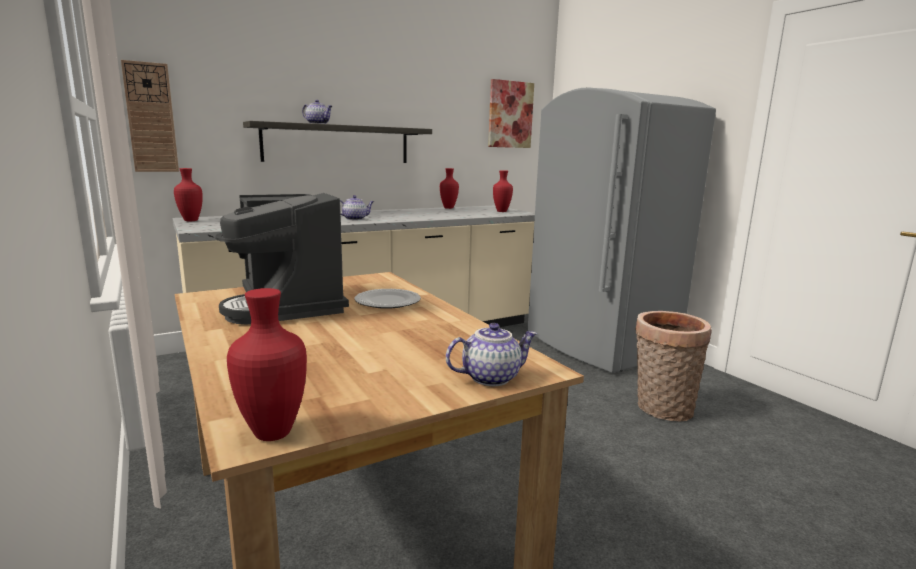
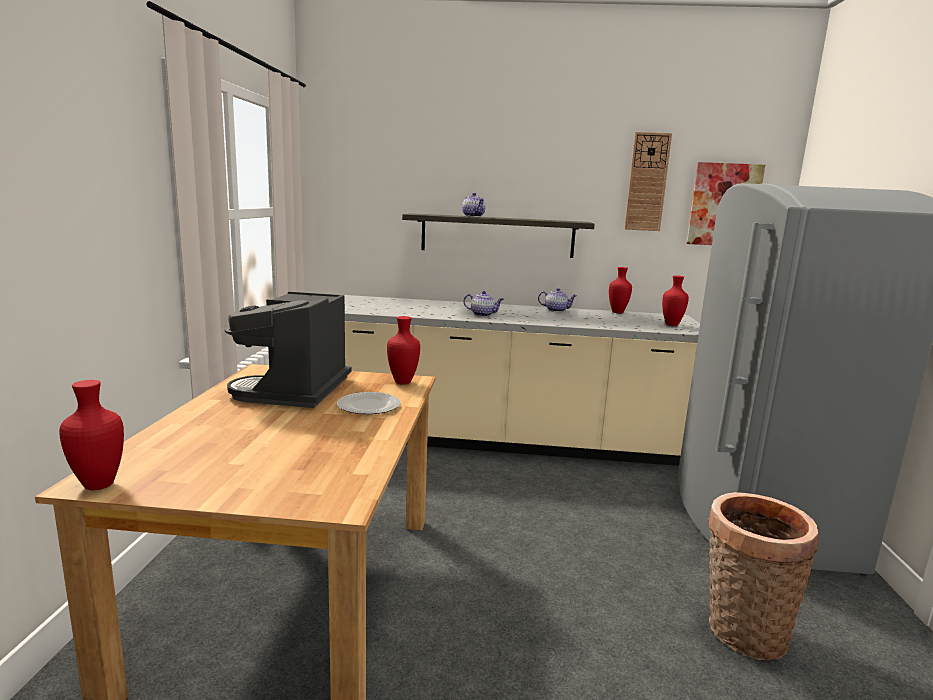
camera: 35 degrees right, 0 degrees up
(151, 118) = (337, 210): wall clock -> wall clock (647, 182)
(192, 220) = (350, 299): red vase -> red vase (404, 382)
(490, 377) = (292, 498): teapot -> teapot (556, 310)

